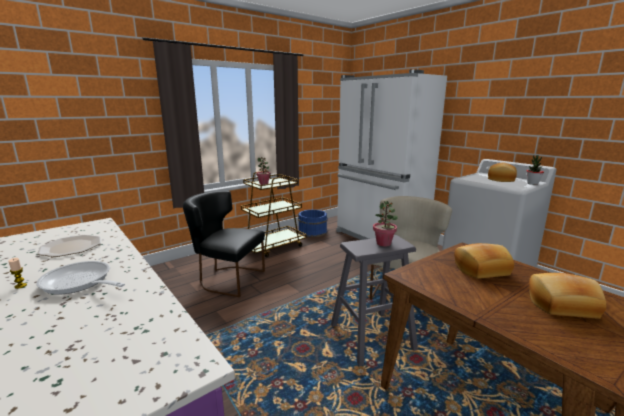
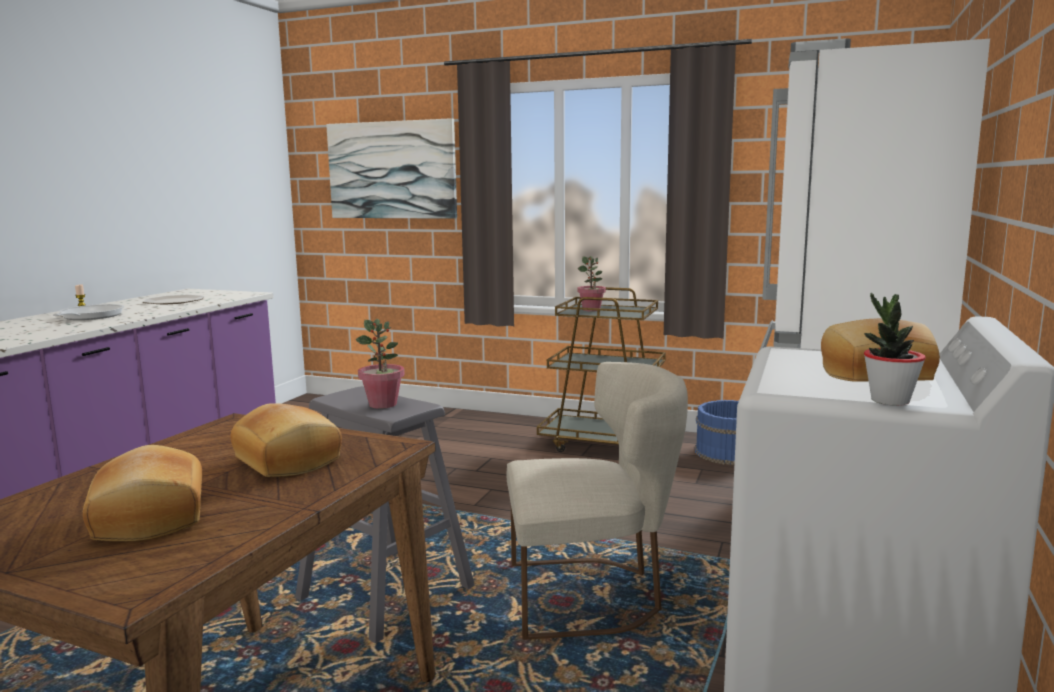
camera: 60 degrees right, 5 degrees down
(93, 112) = (392, 170): none -> picture
(227, 279) = (454, 451): black chair -> none

